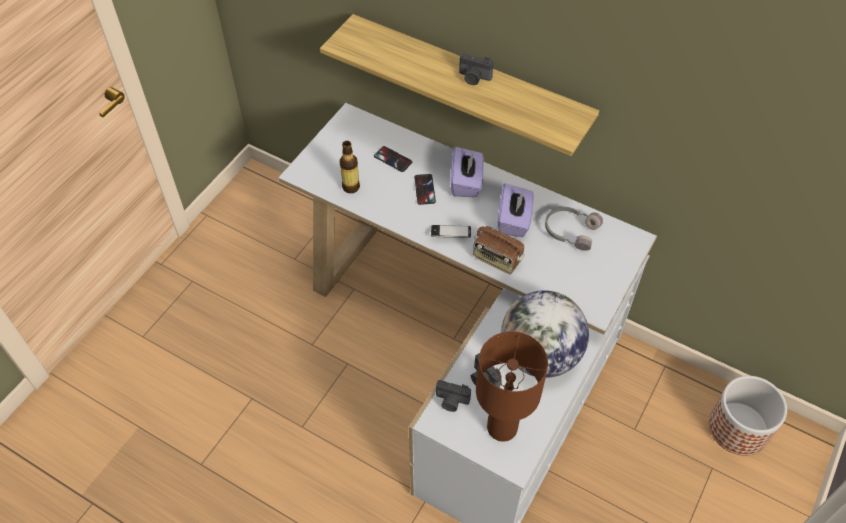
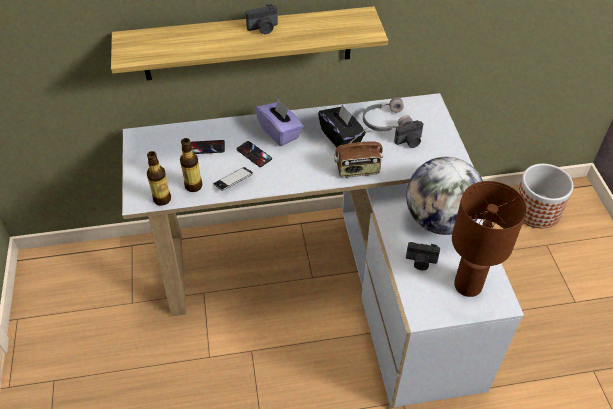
camera: 40 degrees left, 5 degrees down
(317, 183) = (162, 199): none -> bottle
(450, 234) = (306, 173): phone -> phone (233, 181)
(451, 401) = (417, 293): camera -> camera (409, 142)
(514, 221) = (341, 137): purple tissue box -> black tissue box

